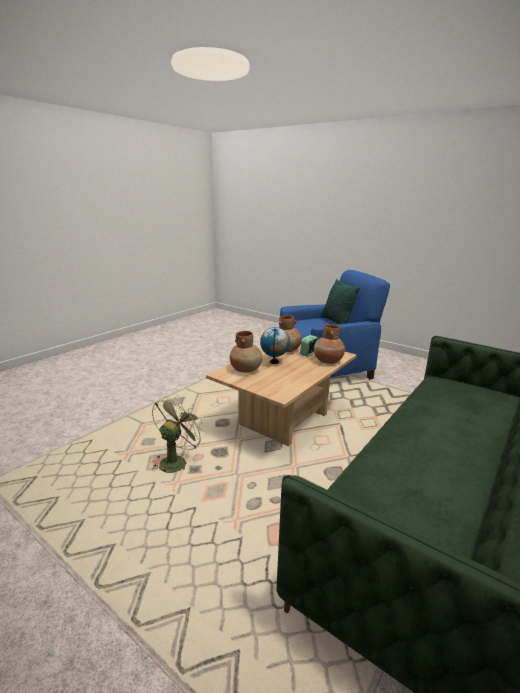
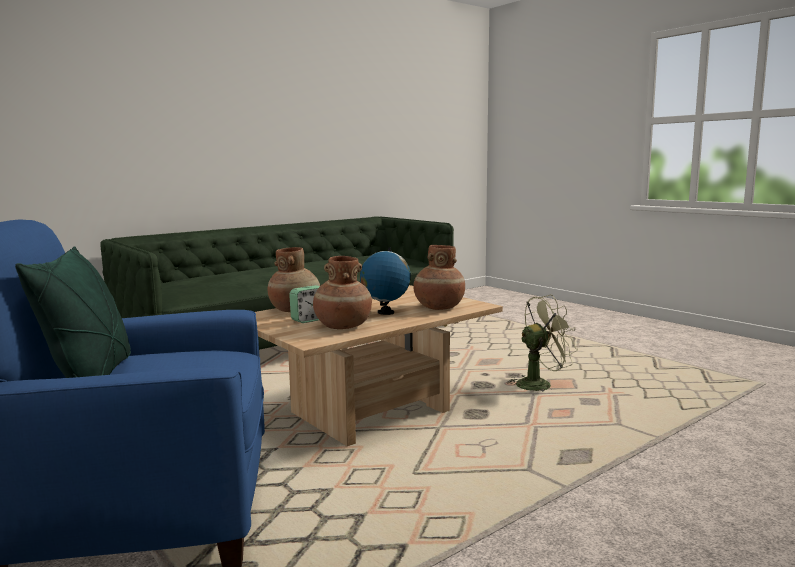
camera: 165 degrees left, 10 degrees down
(176, 461) = (540, 384): green fan -> green fan turned 150 degrees counterclockwise

